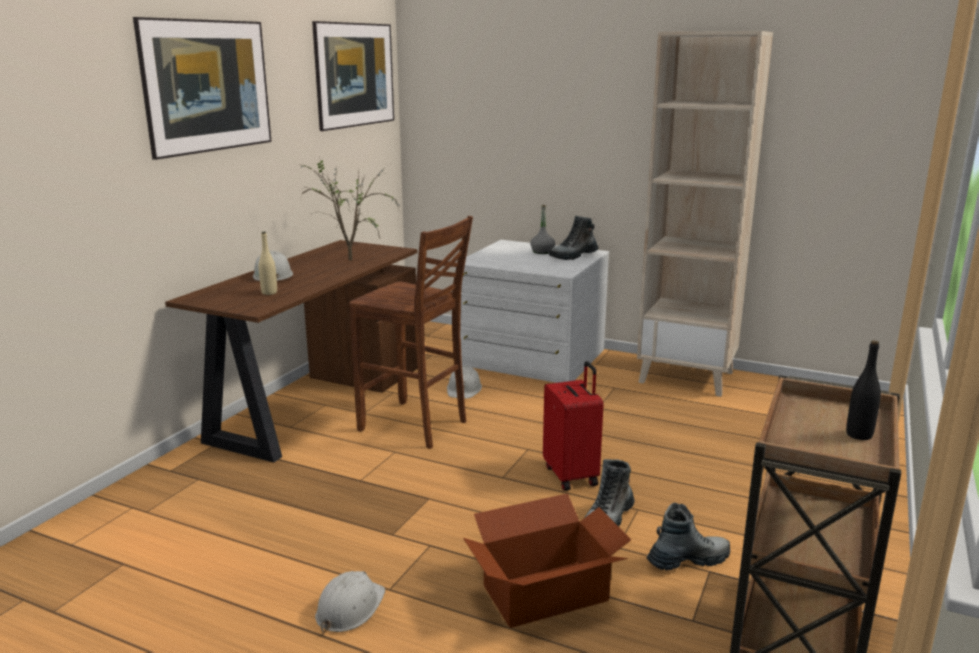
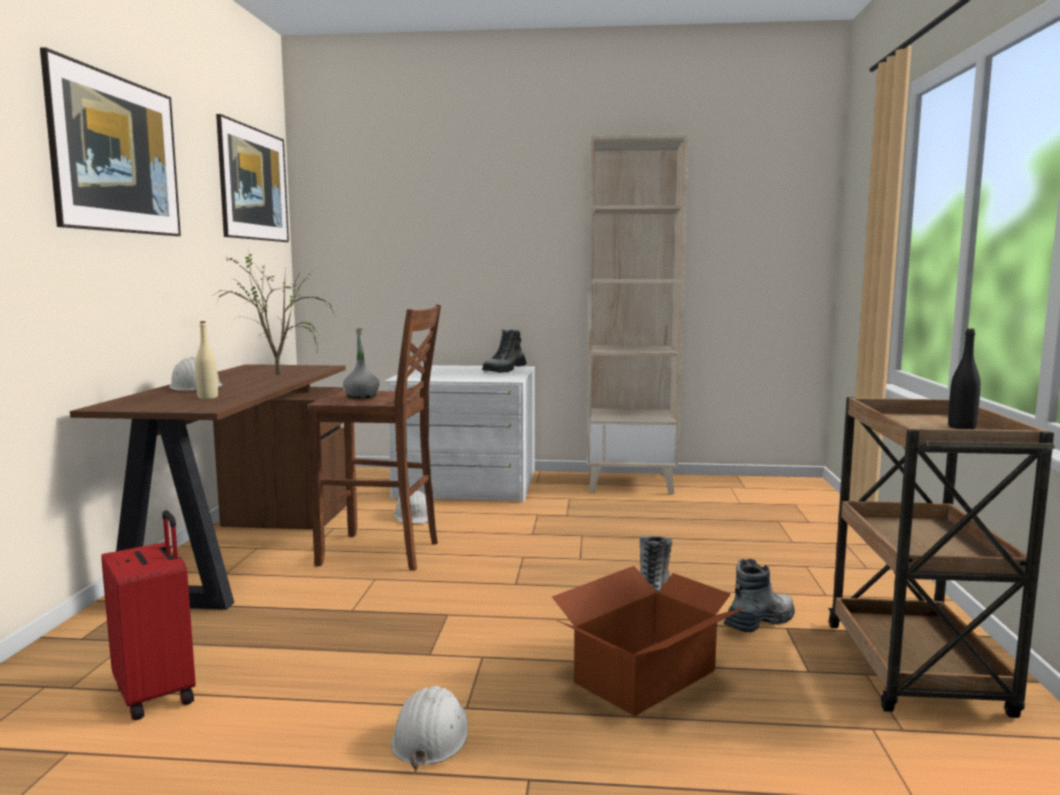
camera: 20 degrees left, 10 degrees down
(542, 252) = (470, 369): grey bottle -> grey bottle (361, 396)
(572, 475) = (587, 572): red suitcase -> red suitcase (157, 693)

